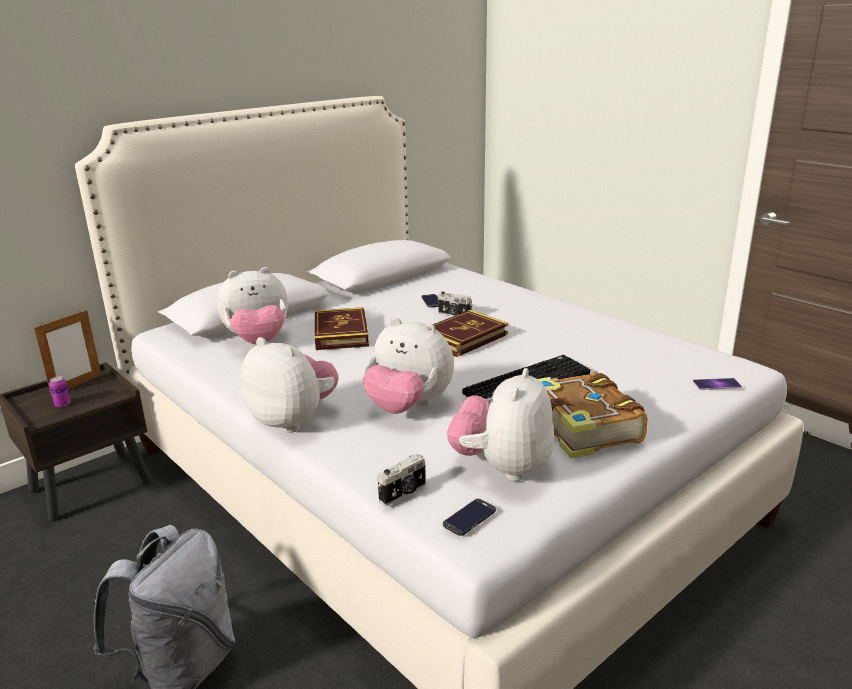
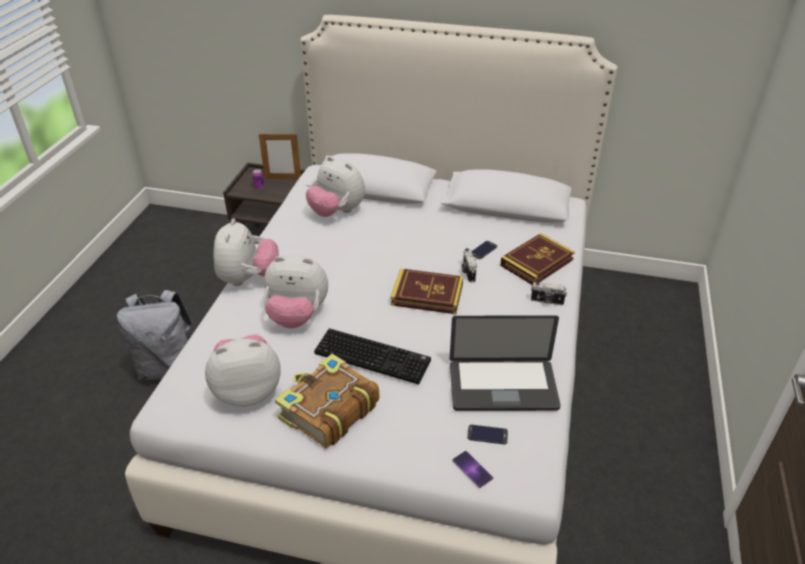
camera: 55 degrees right, 15 degrees up
(341, 333) = (381, 237): book -> book (536, 262)
(404, 493) = (191, 360): camera -> camera (547, 301)
(408, 407) = (297, 316): plush toy -> plush toy turned 75 degrees counterclockwise
(469, 517) = (181, 398): phone -> phone (487, 435)
(624, 345) = (502, 387): none -> laptop

